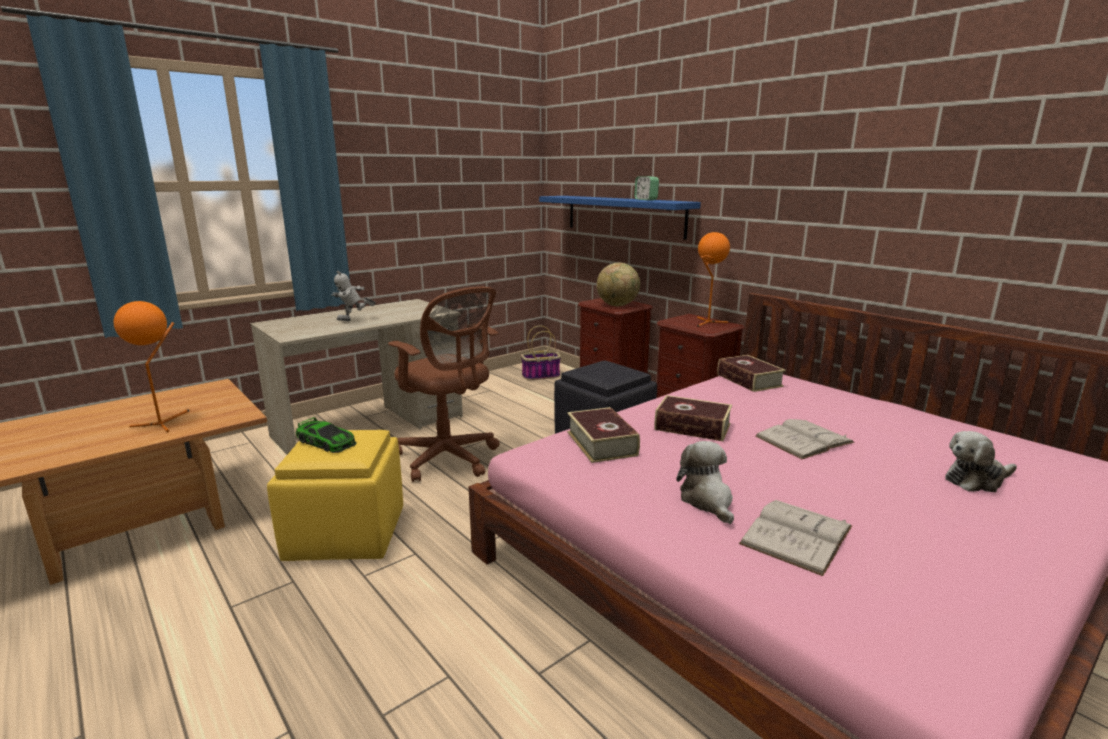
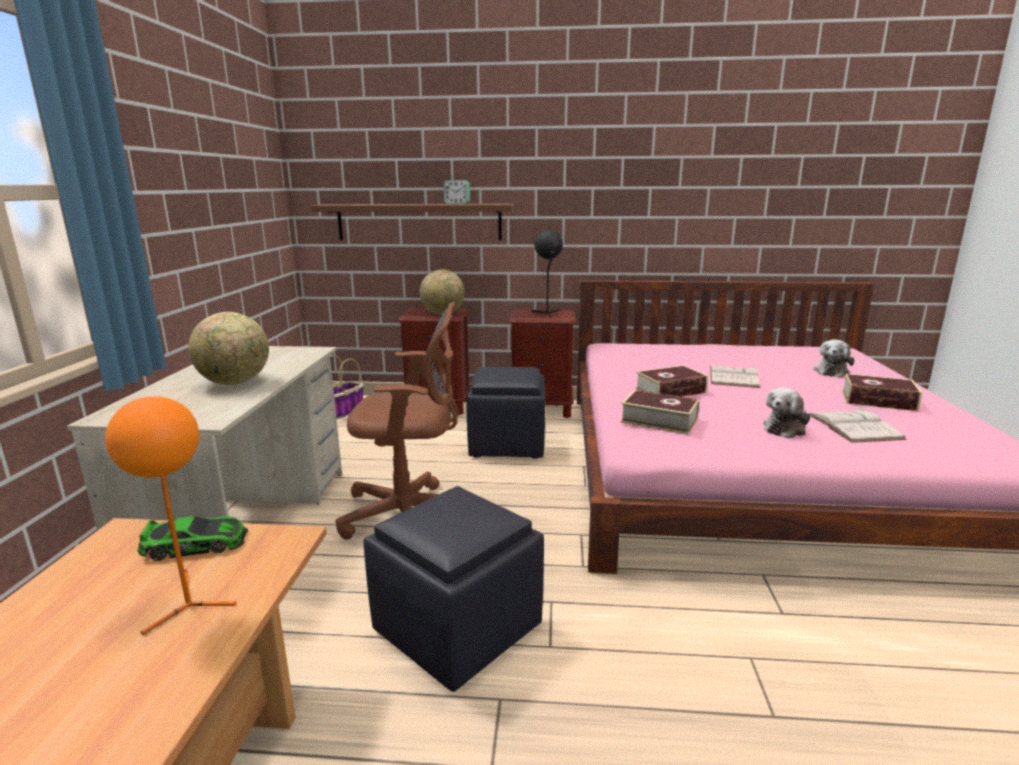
camera: 45 degrees left, 0 degrees up
(326, 442) = (444, 519): toy car -> toy car (196, 544)
(348, 533) = (457, 627): yellow ottoman -> black ottoman
(354, 320) = (235, 382): toy robot -> globe
(623, 215) = (419, 222): blue shelf -> brown shelf
(707, 322) = (547, 313): orange table lamp -> black table lamp
(707, 500) = (786, 428): plush toy -> plush toy turned 75 degrees counterclockwise
(749, 380) = (619, 352): book -> book (878, 400)

